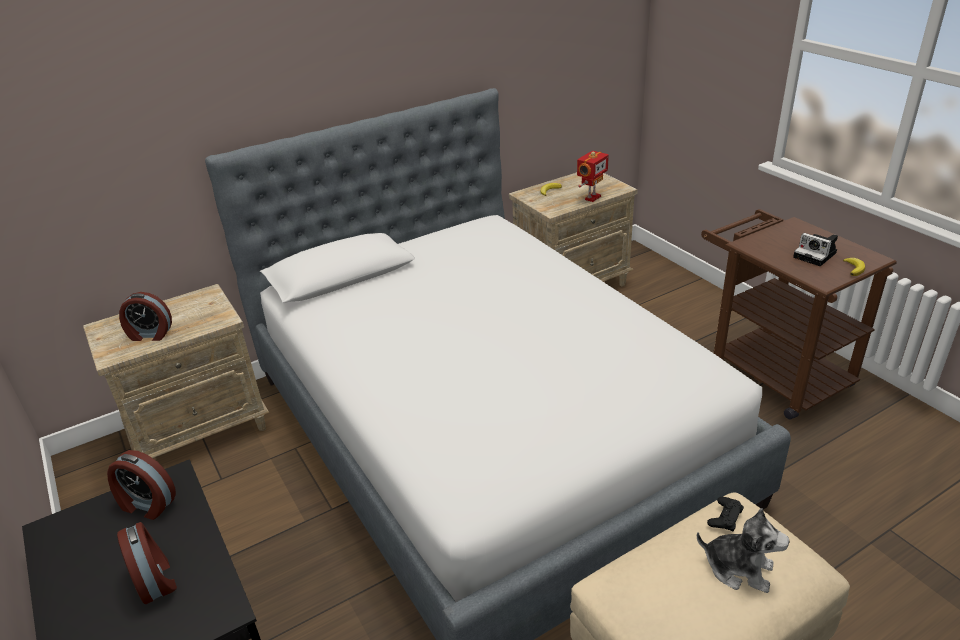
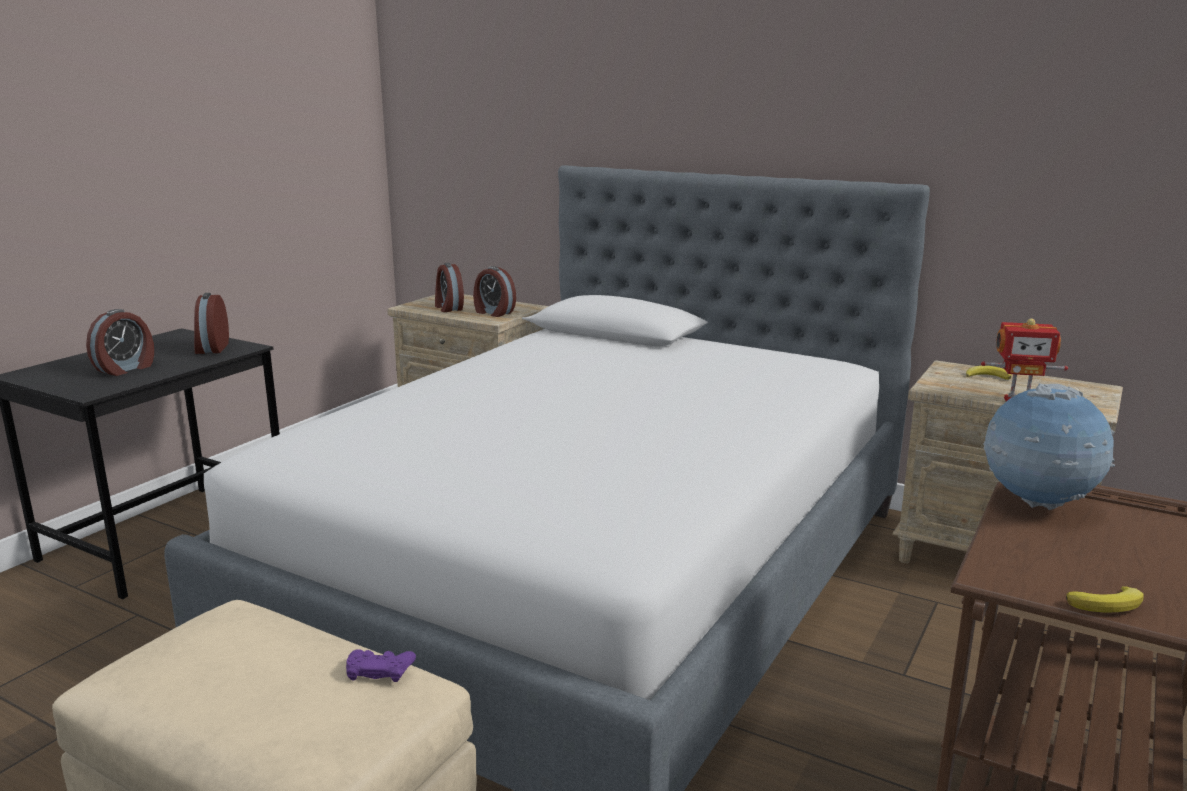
camera: 60 degrees right, 15 degrees down
(200, 314) = (493, 312): none -> alarm clock
(725, 517) = (379, 670): black game controller -> purple game controller
(738, 568) = (276, 695): plush toy -> none
(758, 245) = (1037, 504): none -> globe
(816, 255) = (1095, 561): camera -> none

